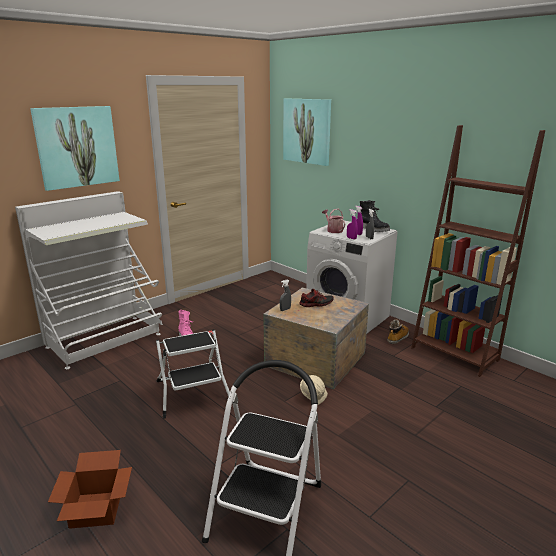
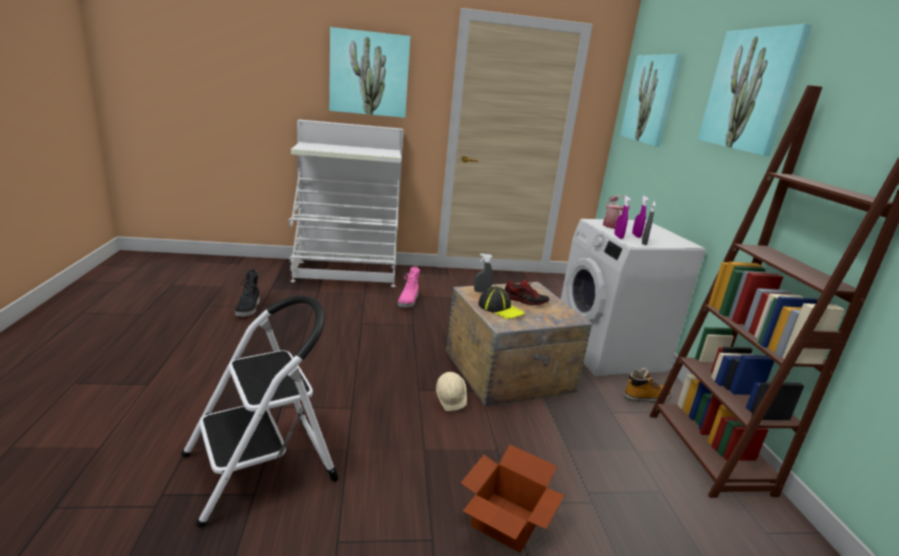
camera: 35 degrees right, 0 degrees up
(95, 510) = (161, 384): cardboard box -> cardboard box (504, 522)
(192, 392) = (351, 341): step ladder -> none
(313, 316) = (500, 309): none -> cap
(374, 229) = (671, 238): black boot -> black boot (249, 309)
(403, 125) = (749, 90): none -> picture

